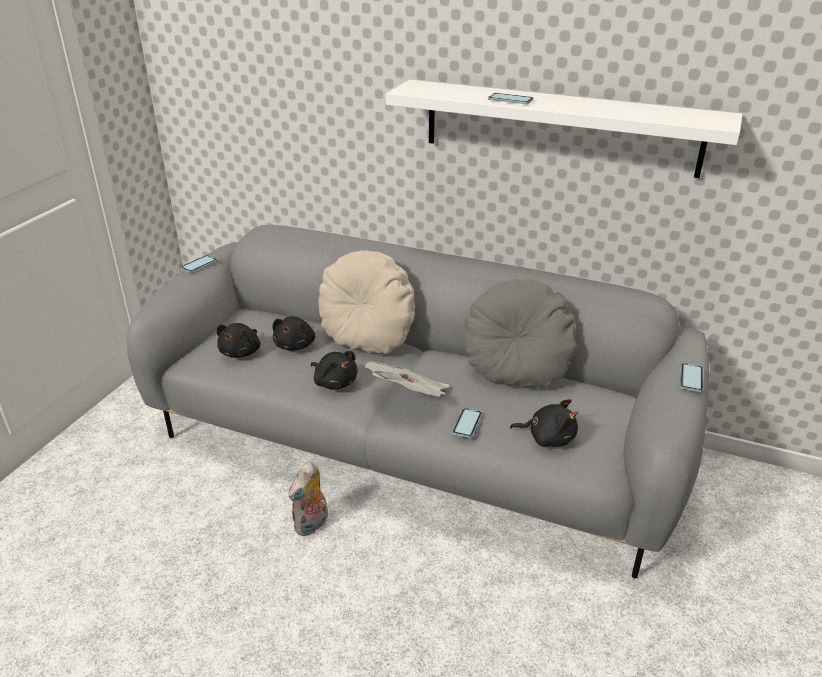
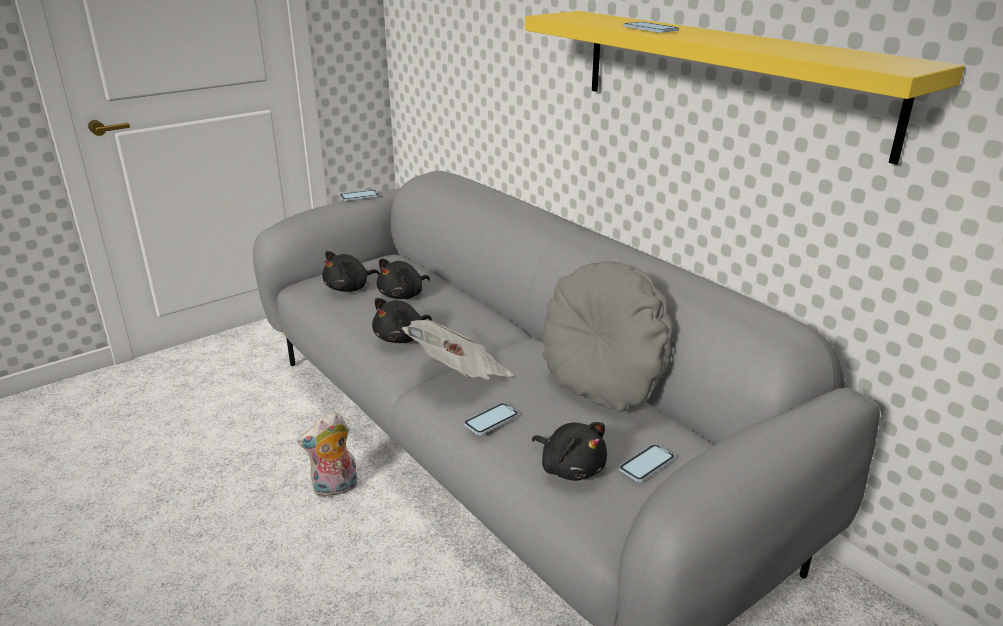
camera: 30 degrees right, 5 degrees down
(334, 382) = (401, 338): black plush toy -> black plush toy turned 60 degrees clockwise
(367, 342) = (475, 311): beige pillow -> none
(560, 127) = (726, 77): white shelf -> yellow shelf
(691, 378) = (778, 446): phone -> phone (647, 464)

